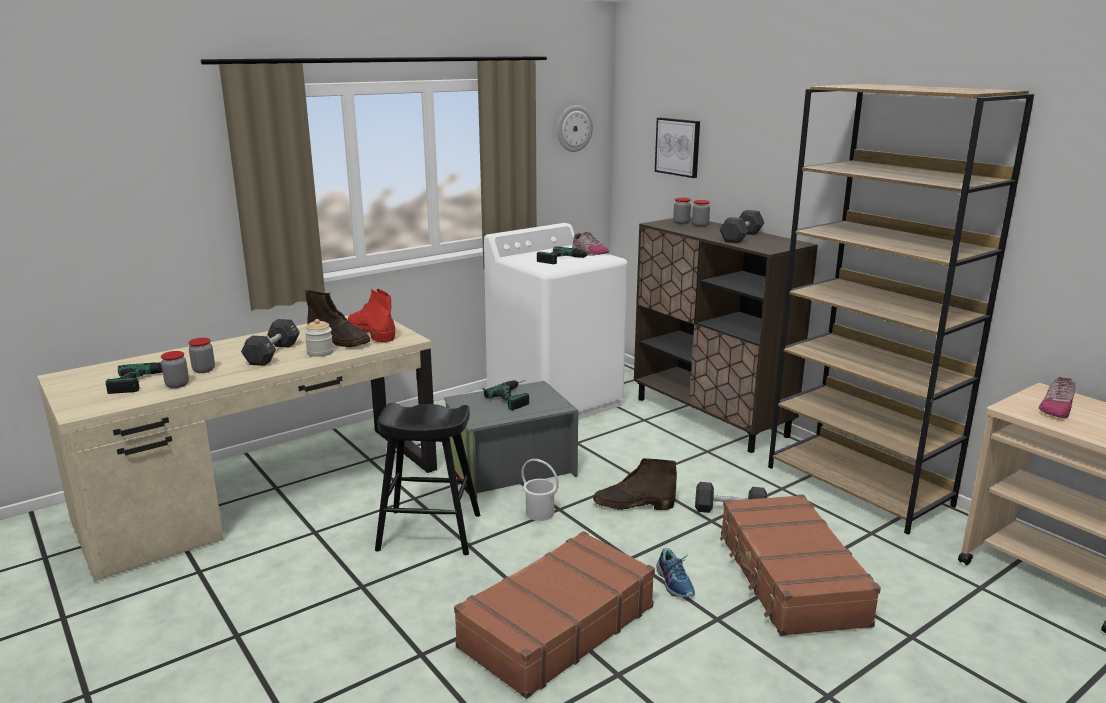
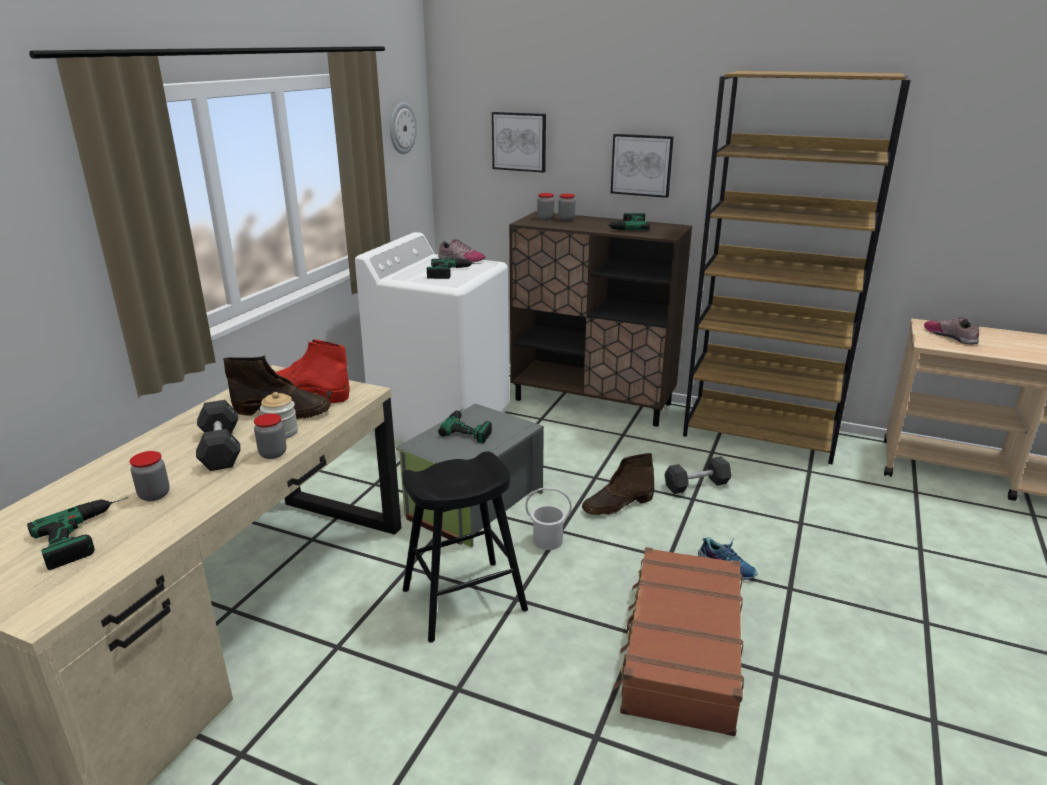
camera: 30 degrees left, 5 degrees up
(177, 385) = (144, 526): jar -> jar (273, 454)
(741, 237) = (622, 226): black dumbbell -> power drill
(776, 177) = (641, 165): none -> picture
(789, 578) = (799, 531): brown suitcase -> none
(1056, 408) = (951, 336): shoe -> shoe turned 150 degrees clockwise

